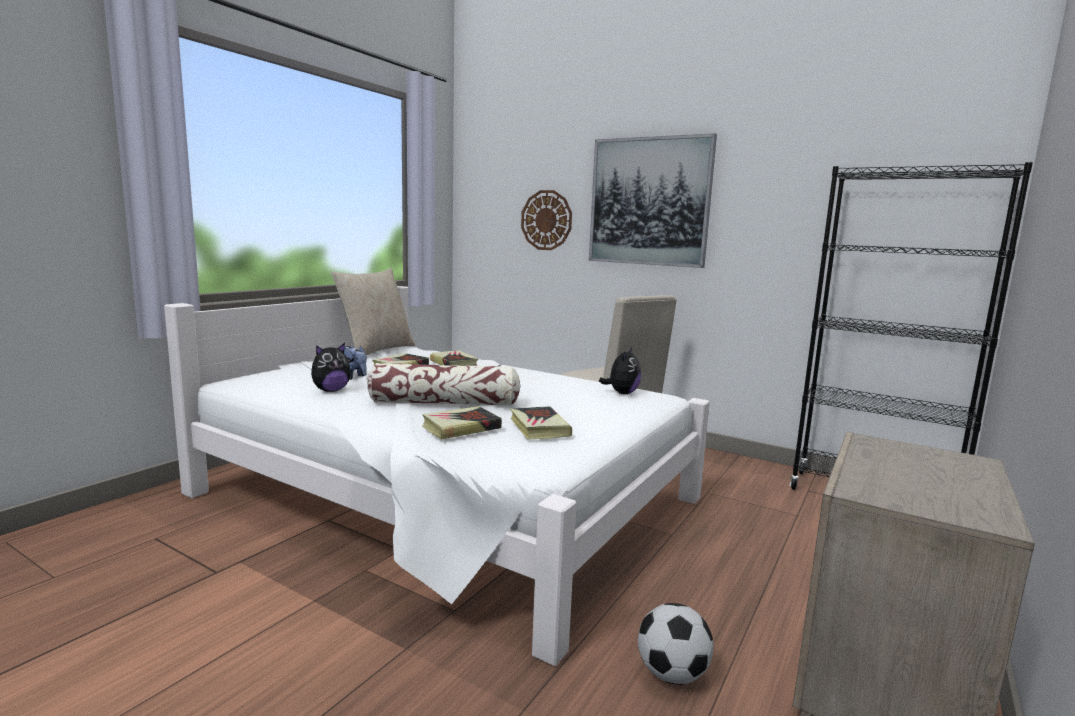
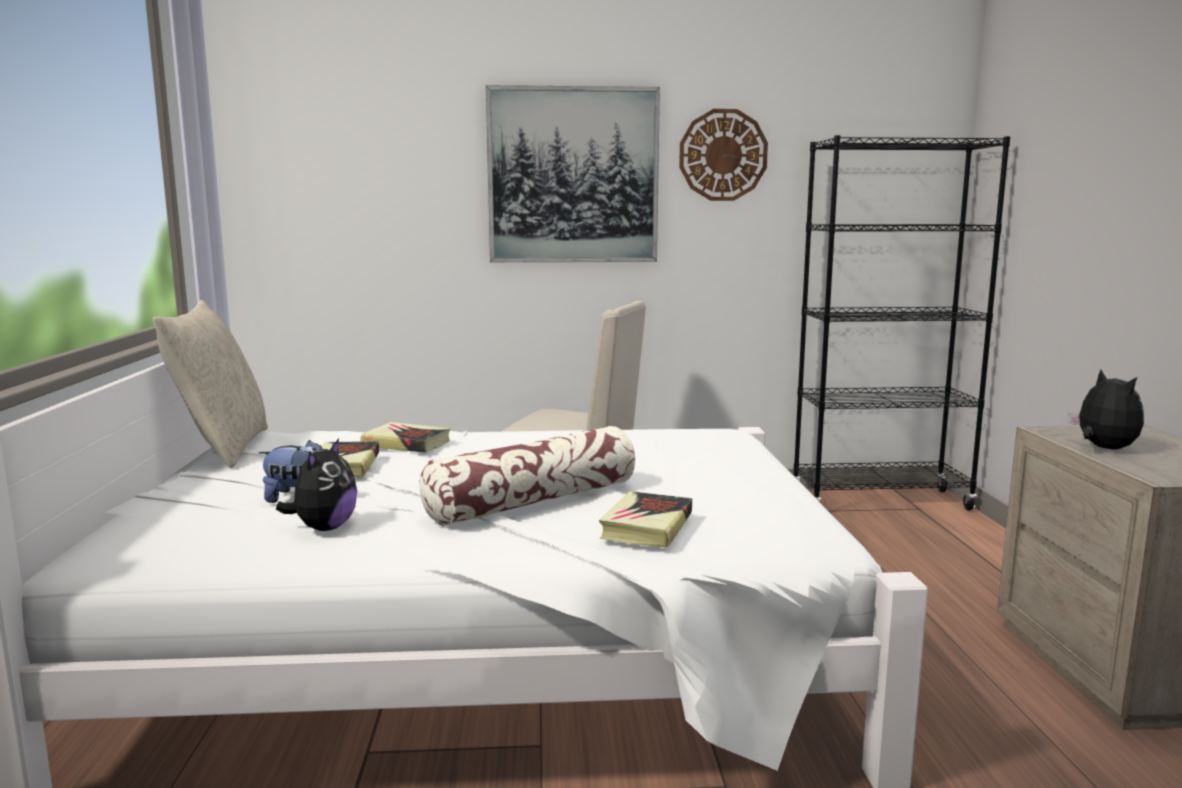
camera: 35 degrees left, 0 degrees up
(539, 427) = (721, 501): book -> none
(546, 220) = (408, 205): wall clock -> wall clock (723, 155)
(622, 393) = (685, 437): plush toy -> plush toy (1103, 448)
(672, 674) = (997, 741): football -> none

